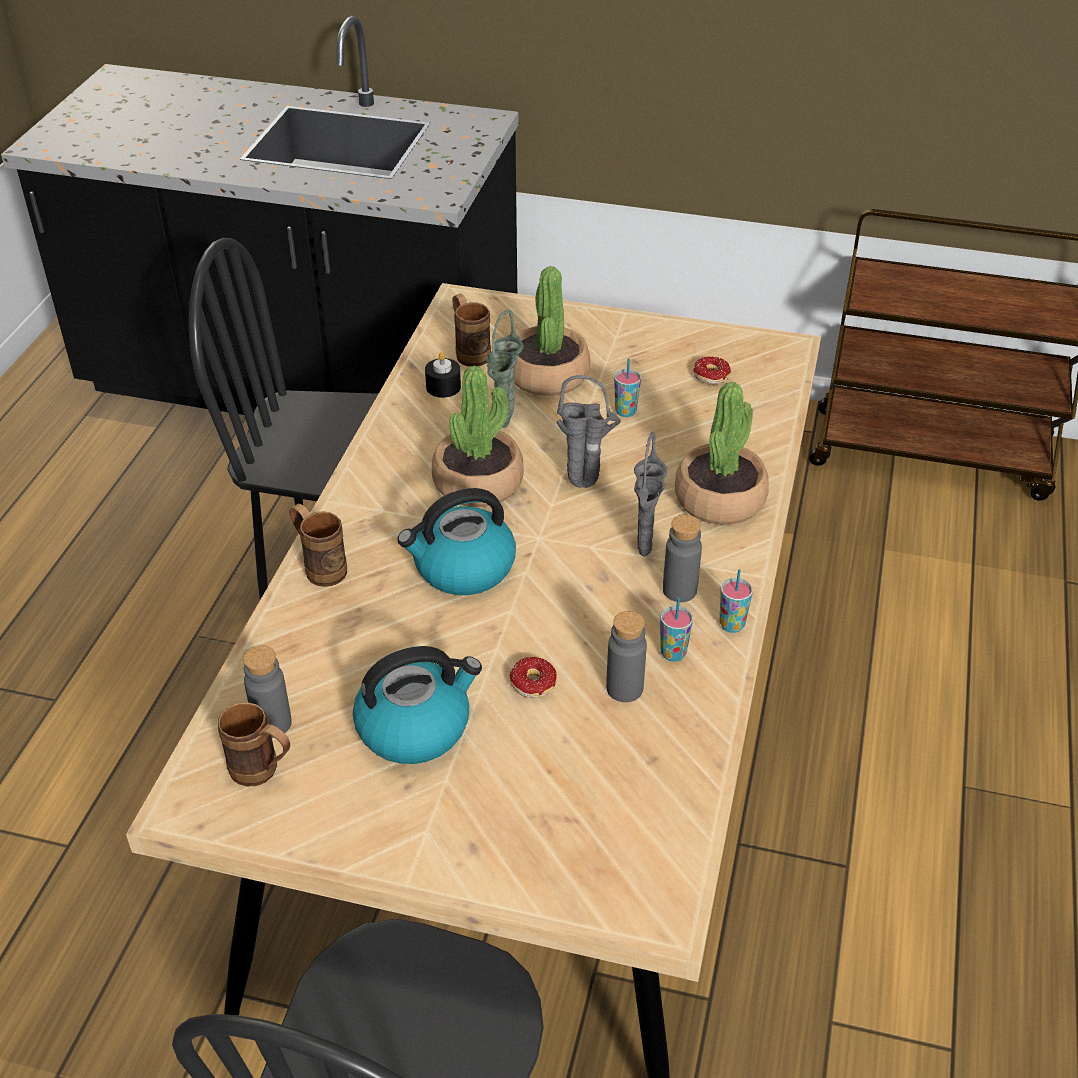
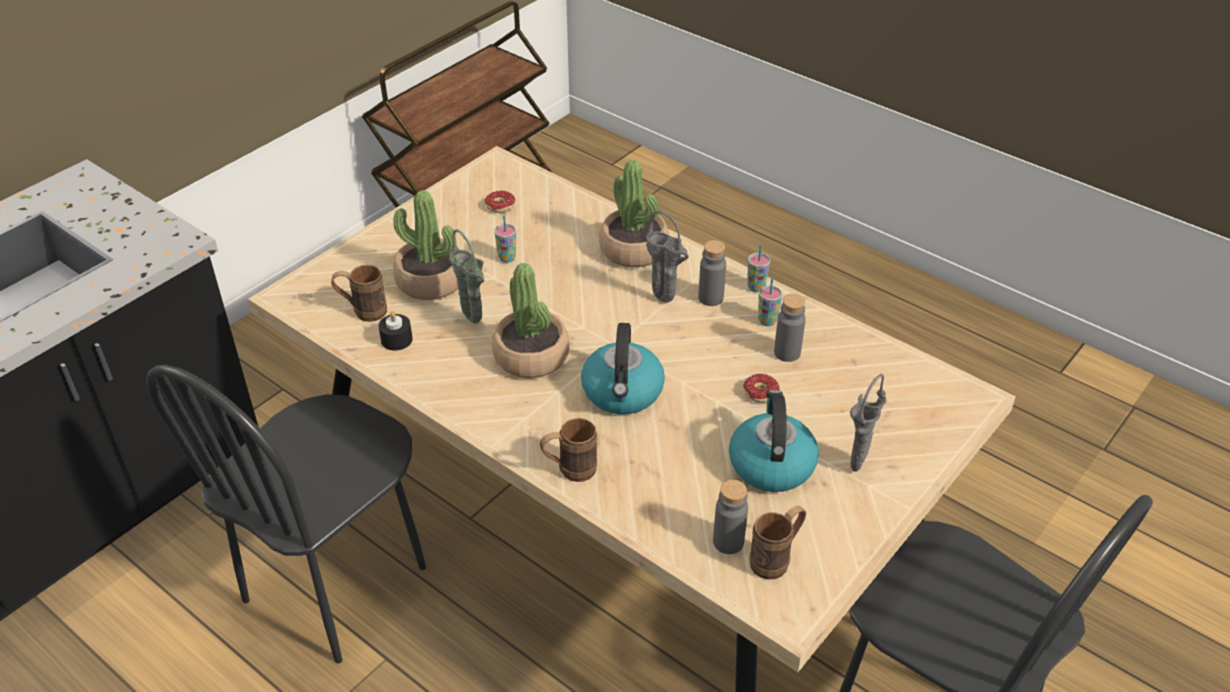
camera: 65 degrees left, 0 degrees up
(586, 486) = (576, 304): grey vase -> grey vase (858, 464)

